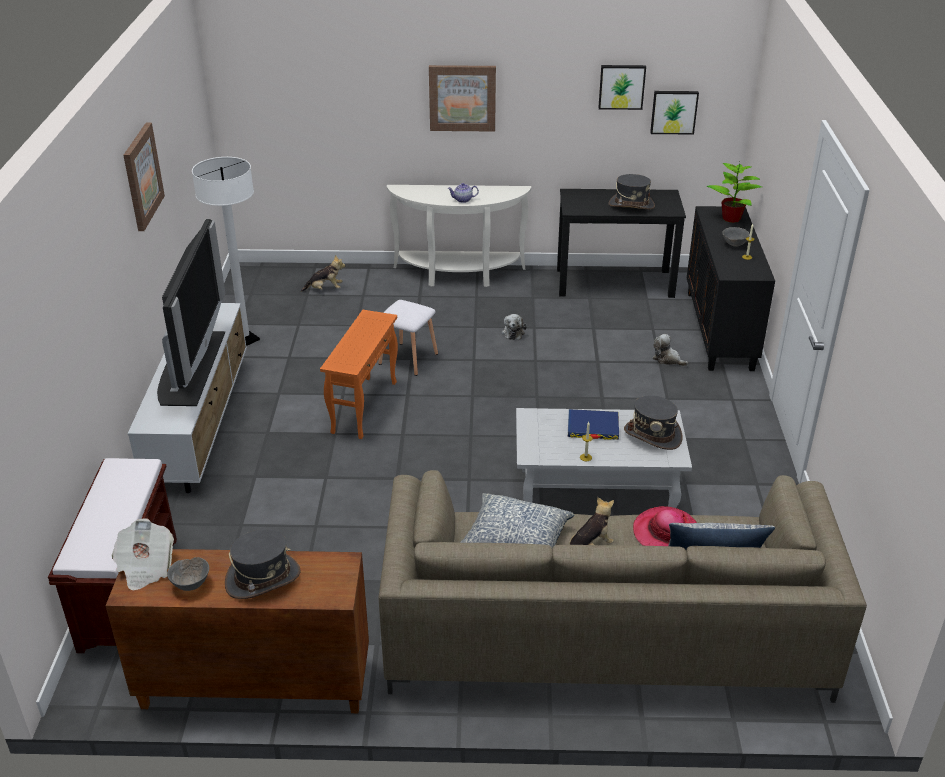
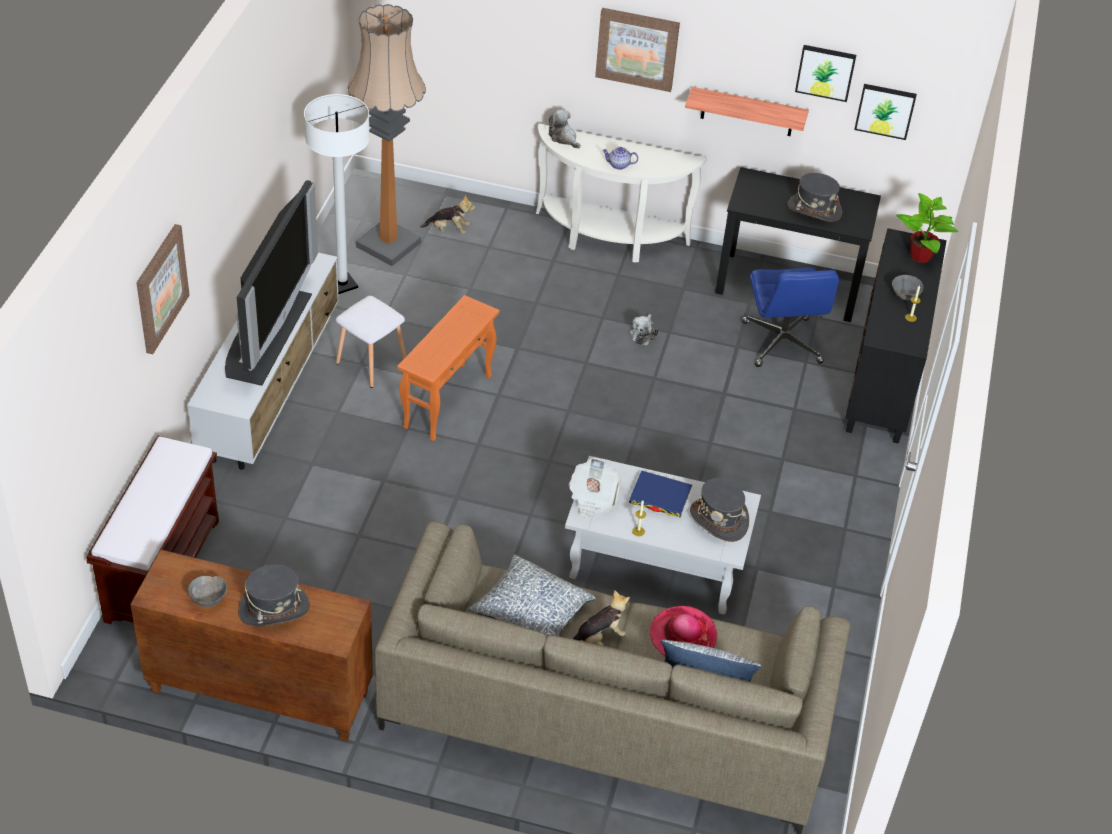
camera: 10 degrees right, 10 degrees up
(142, 176) = (244, 131): picture -> picture (160, 288)
(145, 567) = (172, 572): newspaper -> newspaper (593, 498)
(277, 307) = (388, 244): none -> floor lamp
(408, 359) = (513, 348): white stool -> white stool (371, 363)
(560, 138) = (747, 112): none -> shelf
(628, 320) = (782, 343): none -> blue office chair
(667, 359) = (805, 407): plush toy -> plush toy (564, 138)

